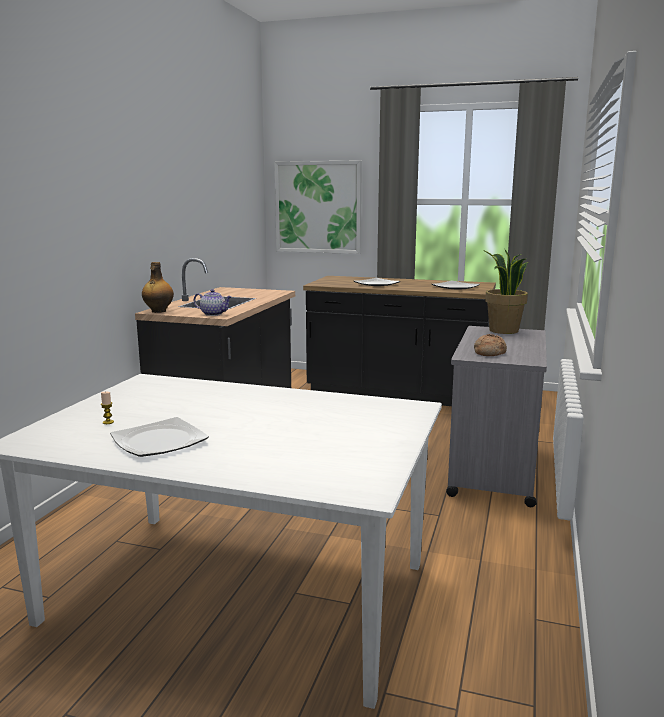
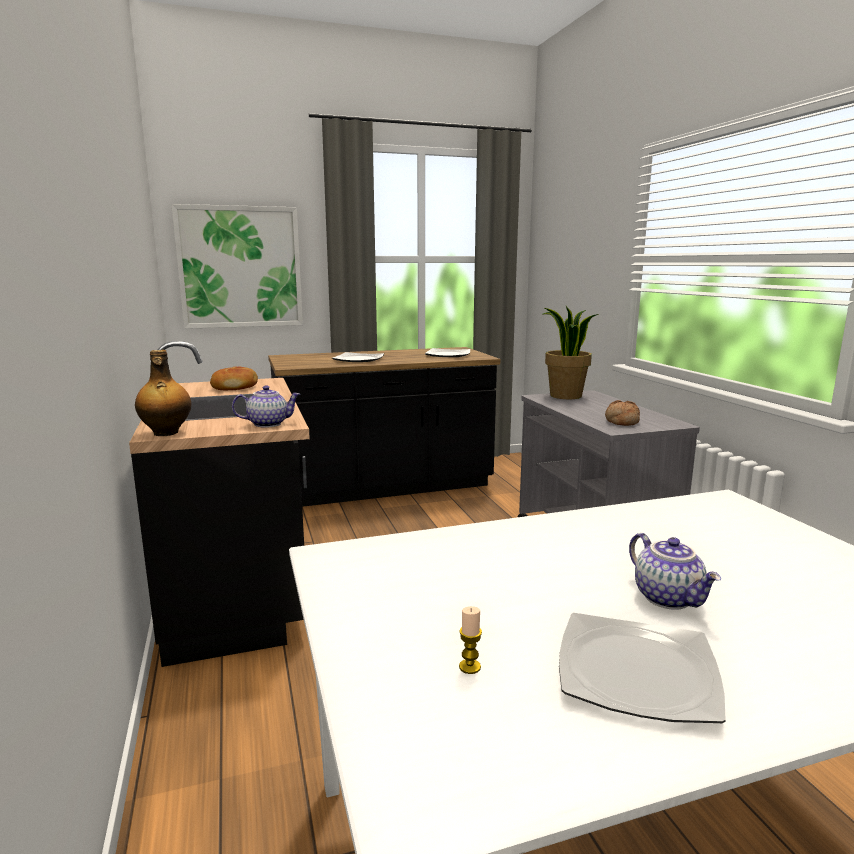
camera: 35 degrees left, 0 degrees up
(243, 428) = (669, 598): none -> teapot
(252, 293) = (235, 387): none -> bread

